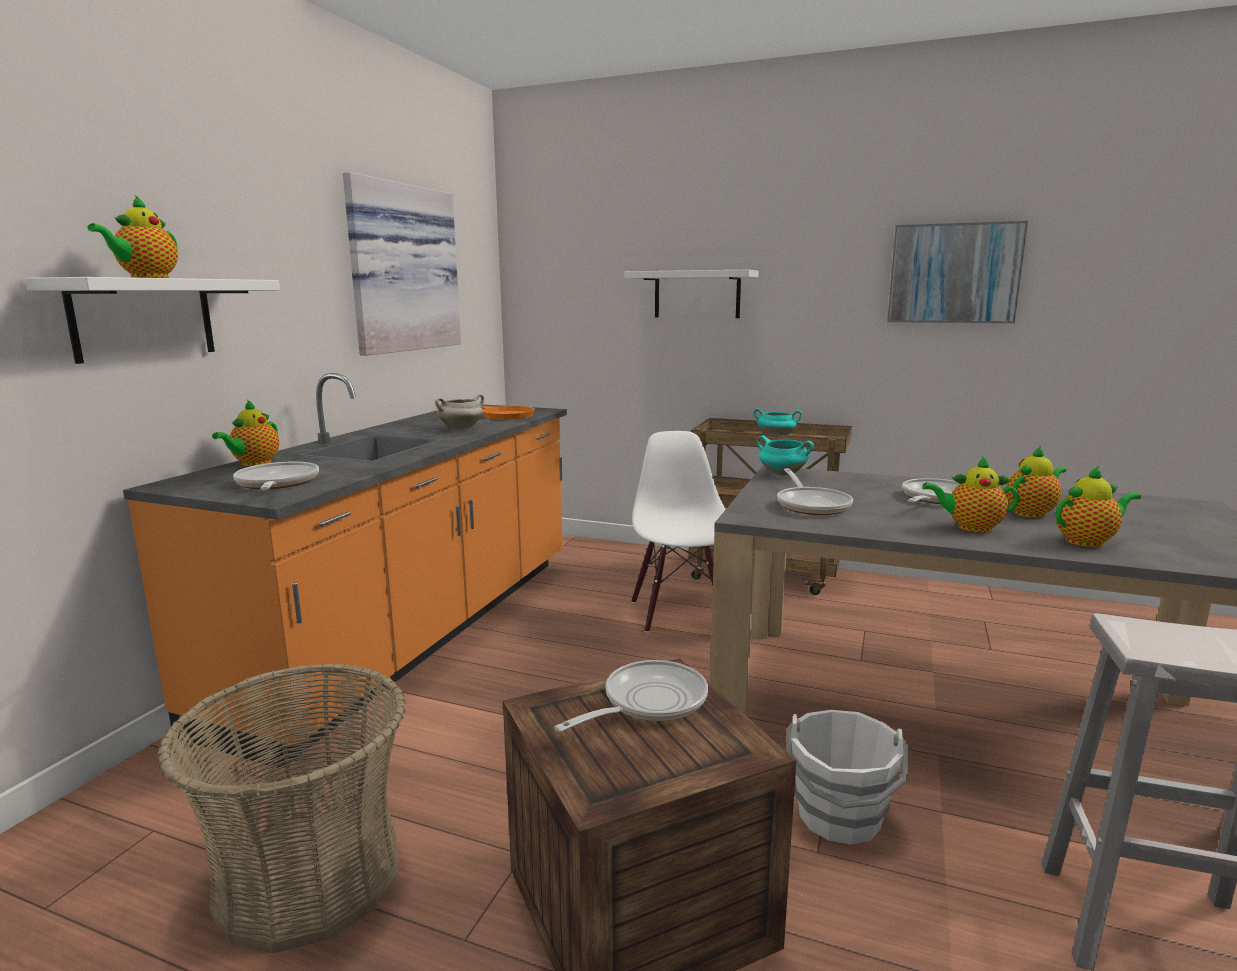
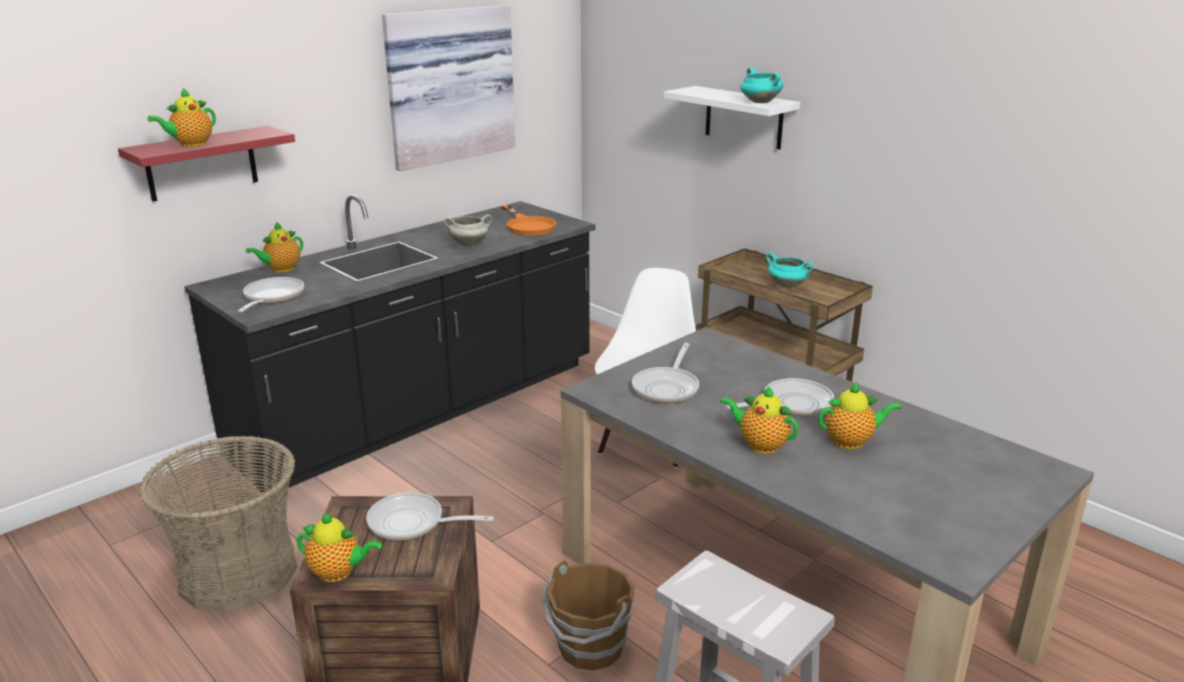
camera: 25 degrees right, 10 degrees up
(144, 318) = (201, 163): white shelf -> red shelf
(416, 633) = (422, 410): orange counter -> black counter
(648, 702) = (412, 523): frying pan -> frying pan turned 150 degrees counterclockwise
(782, 474) = (703, 342): turquoise cooking pot -> turquoise cooking pot (759, 102)
(840, 818) = (590, 648): white bucket -> brown bucket
(954, 273) = (991, 138): picture -> none
(1088, 541) = (836, 485): teapot -> teapot (338, 573)

